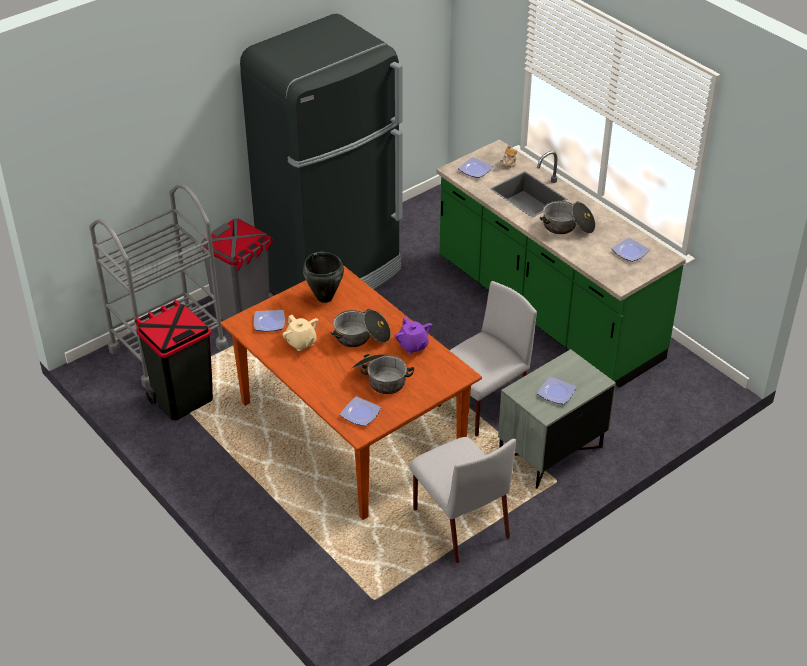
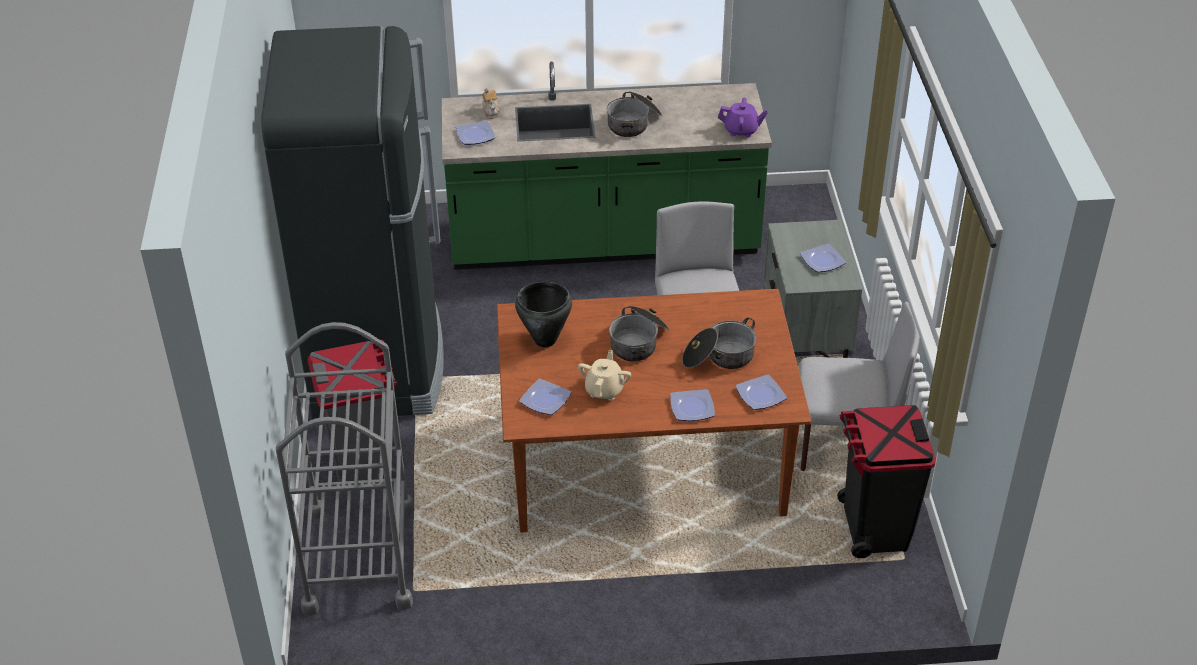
camera: 55 degrees left, 0 degrees up
(182, 399) = (463, 582): black trash can -> black trash can (874, 528)
(301, 343) = (604, 390): beige teapot -> beige teapot turned 75 degrees counterclockwise
(413, 346) = (688, 312): purple teapot -> purple teapot (741, 130)
(630, 251) = (711, 106): plate -> plate (691, 407)

